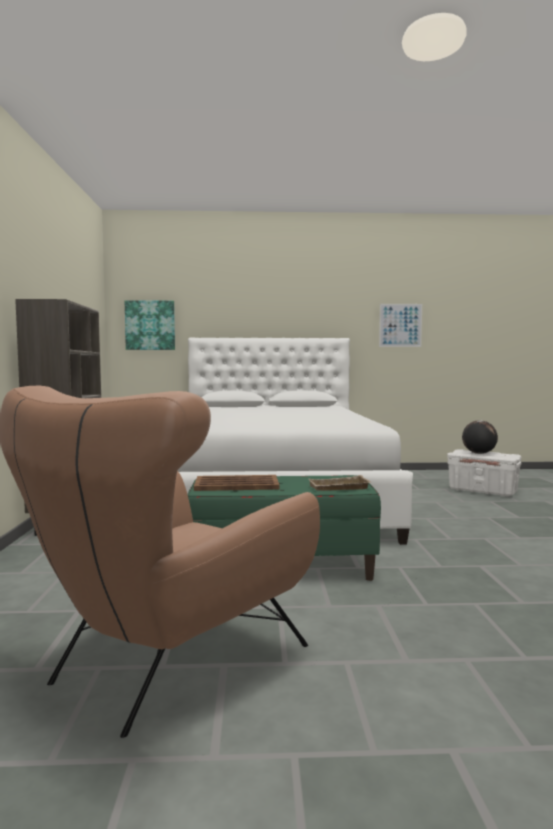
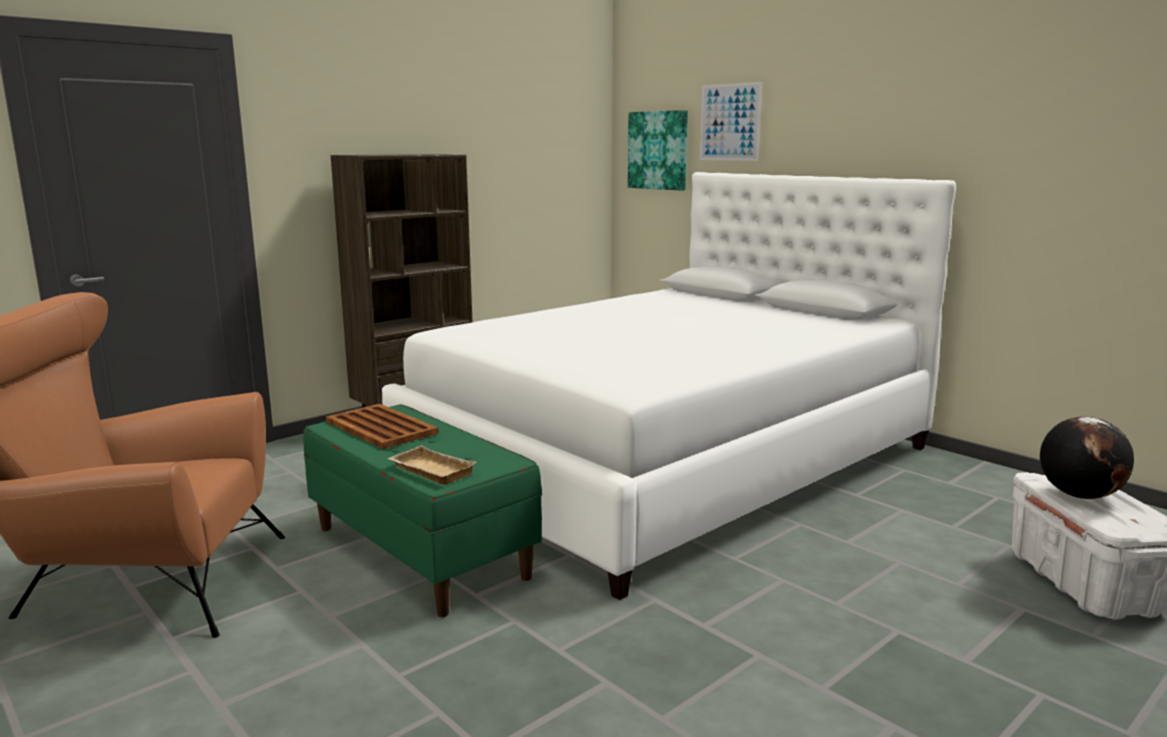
camera: 50 degrees right, 10 degrees up
(400, 325) = (1092, 152): picture -> picture (730, 122)

